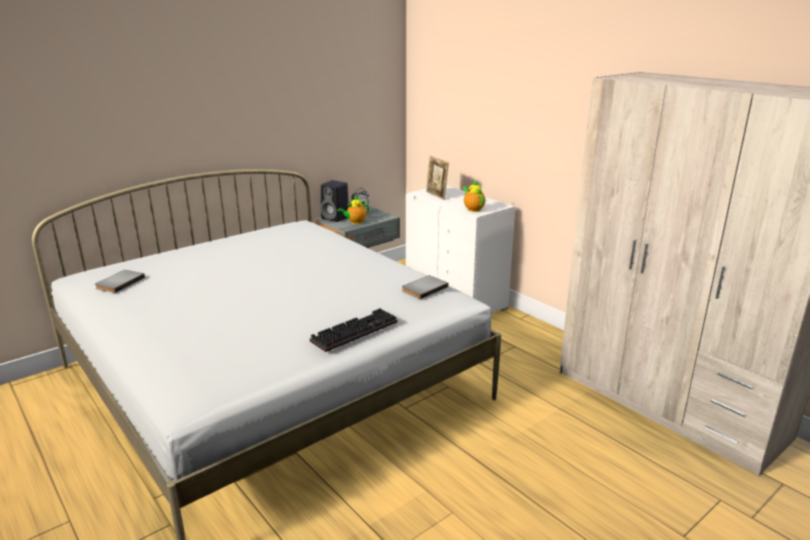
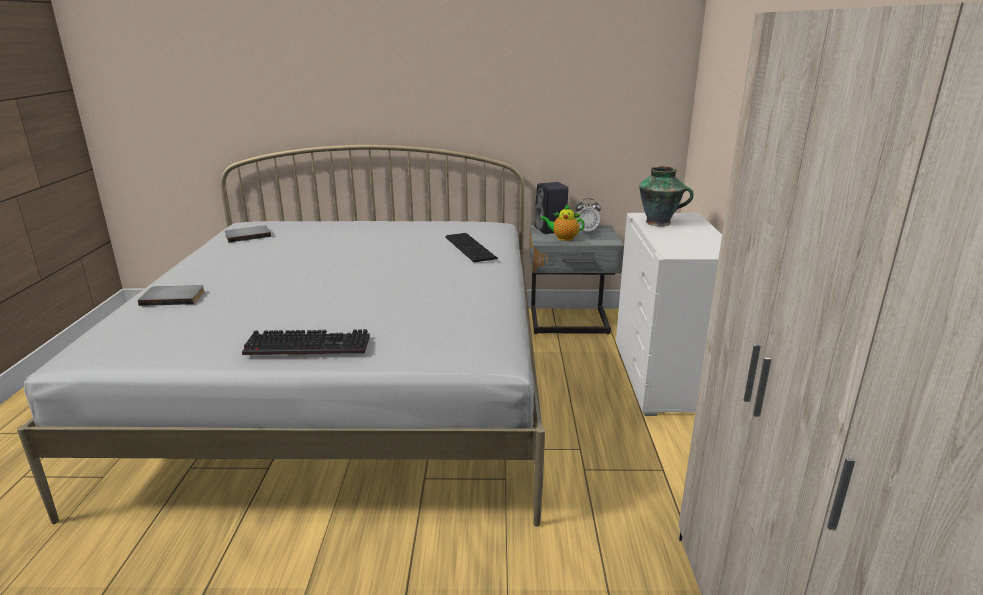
camera: 40 degrees right, 0 degrees up
(324, 242) = (471, 247): none -> keyboard
(423, 288) = (468, 327): grey book -> grey book (174, 297)
(436, 195) = (659, 223): picture frame -> vase
(473, 209) = (675, 248): teapot -> none

